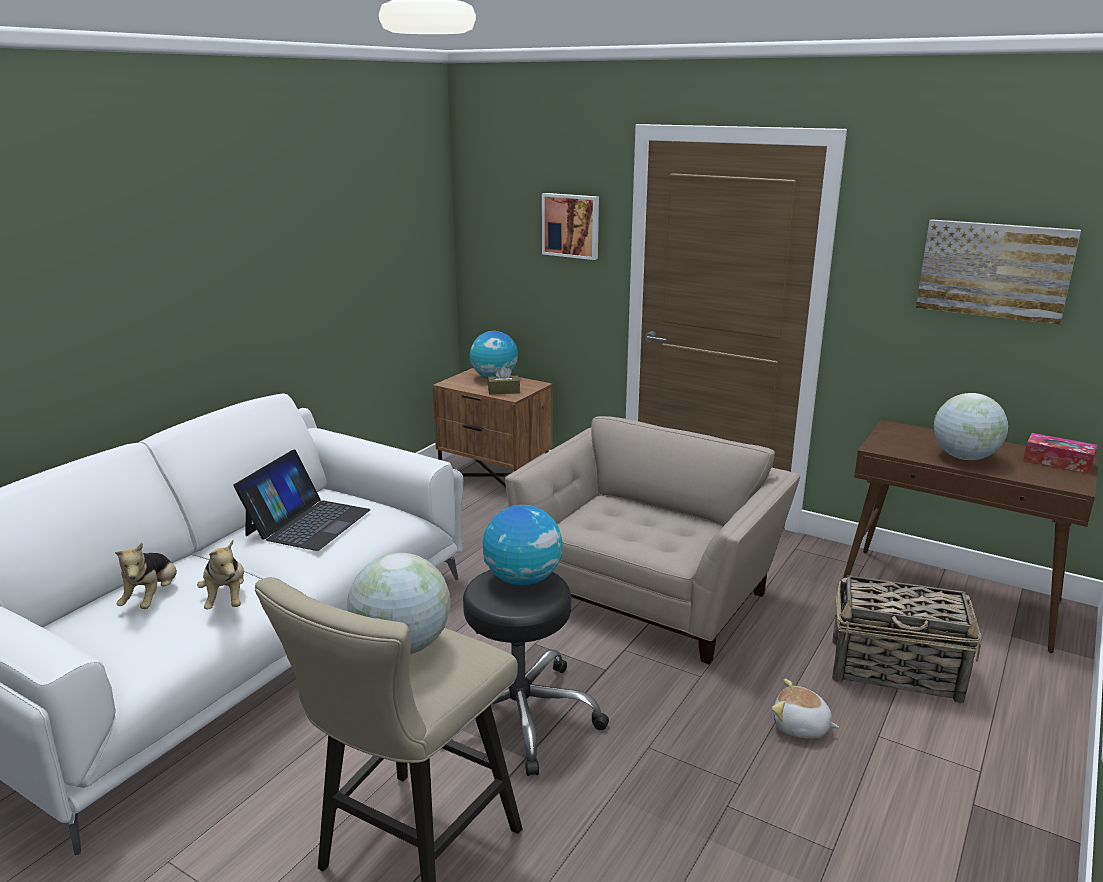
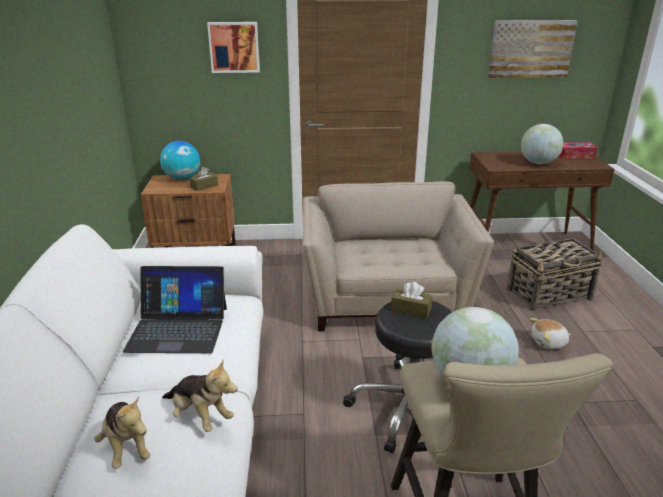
camera: 35 degrees left, 5 degrees up
(307, 522) = (178, 328): laptop -> laptop turned 105 degrees clockwise
(522, 579) = (411, 309): globe -> brown tissue box

